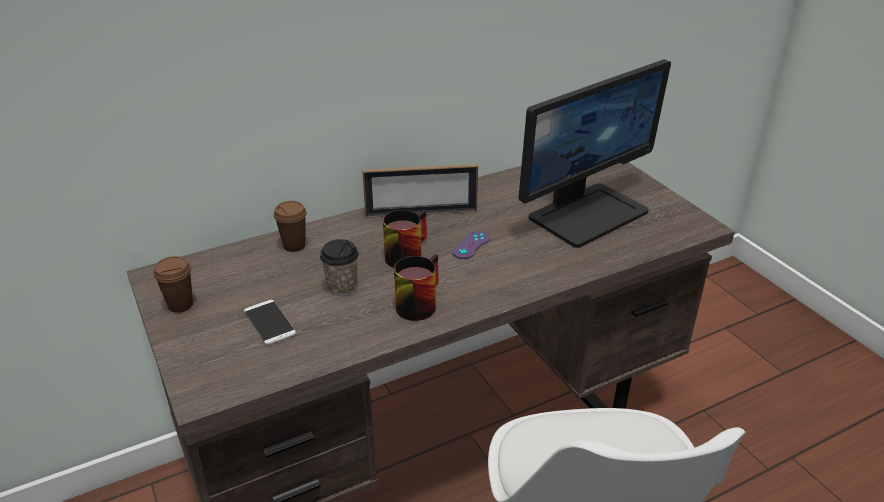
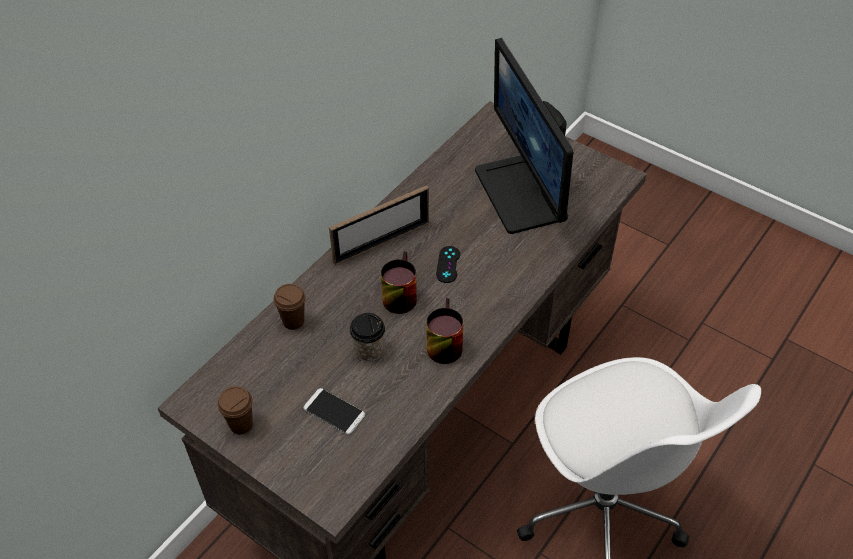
camera: 25 degrees left, 15 degrees up
(471, 245) = (448, 264): purple game controller -> black game controller
(587, 213) = (523, 193): monitor -> monitor turned 135 degrees clockwise

